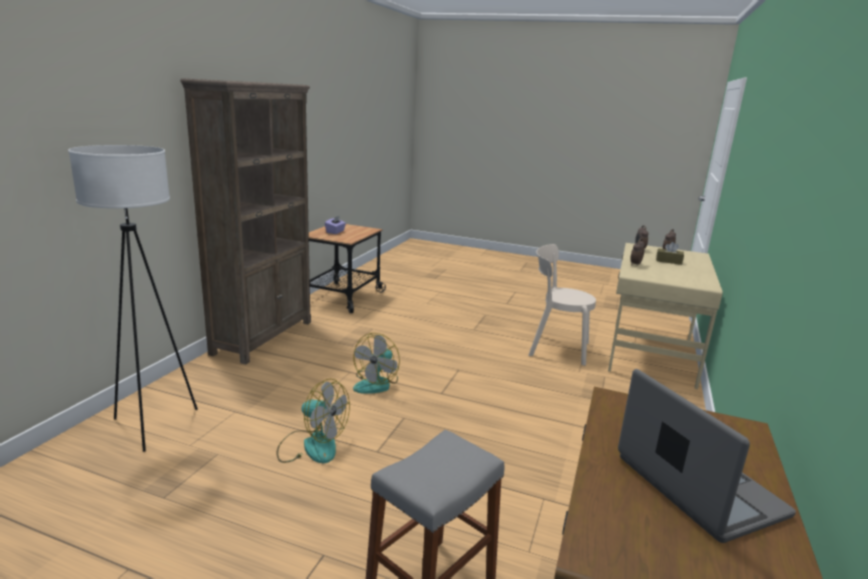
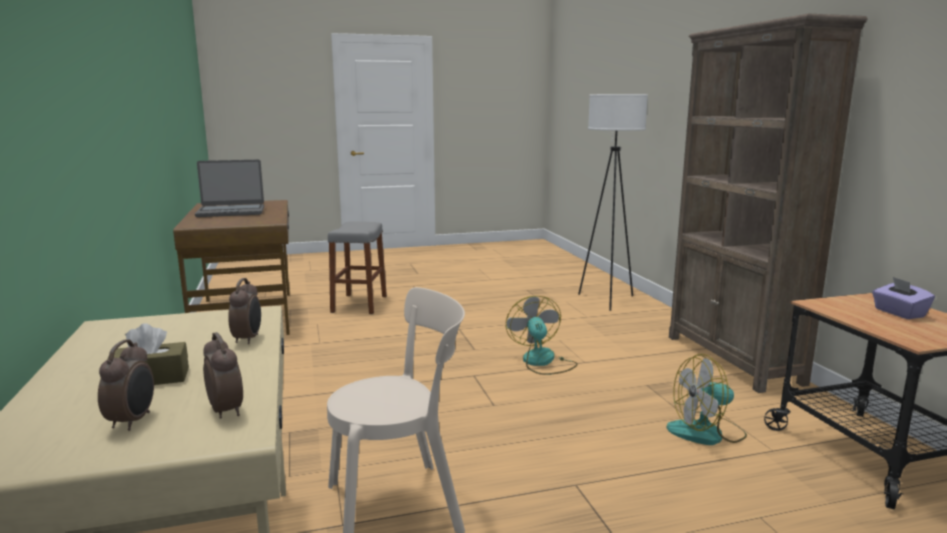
camera: 145 degrees right, 5 degrees down
(312, 446) = (503, 319): fan -> fan (706, 432)
(697, 486) = (231, 212): laptop -> laptop turned 45 degrees counterclockwise

